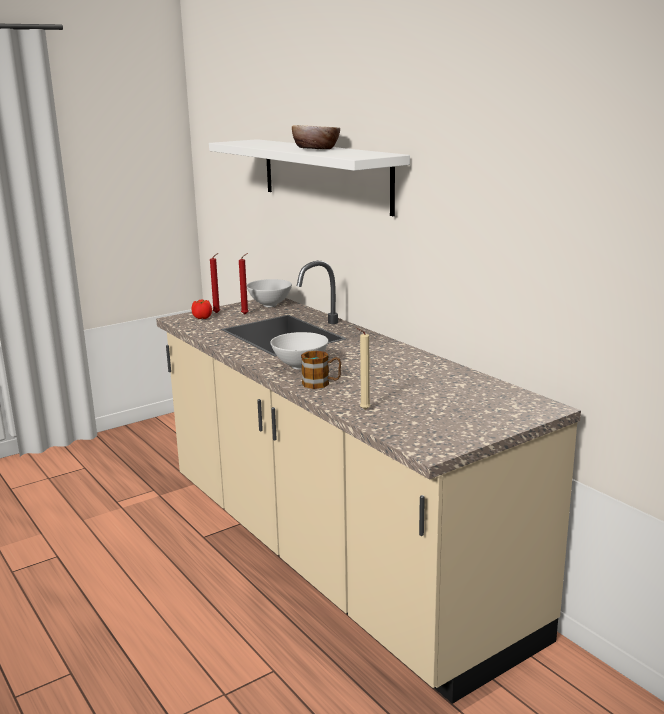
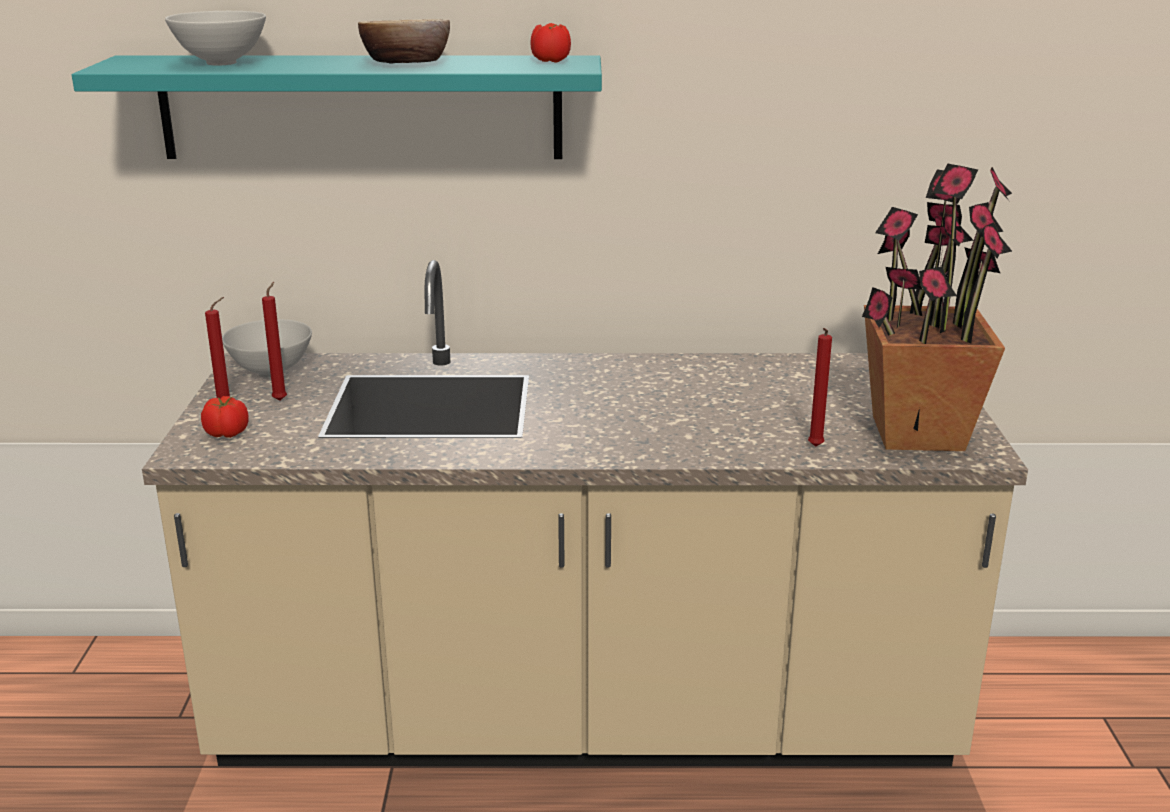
camera: 55 degrees left, 5 degrees up
(299, 366) = (595, 435): white bowl -> white bowl (221, 63)
(321, 384) = (686, 442): mug -> none
(324, 174) = (361, 107): white shelf -> turquoise shelf
(363, 410) = (814, 447): beige candle -> red candle
(369, 154) = (550, 61): none -> tomato
(430, 428) = (916, 432): none -> potted plant

